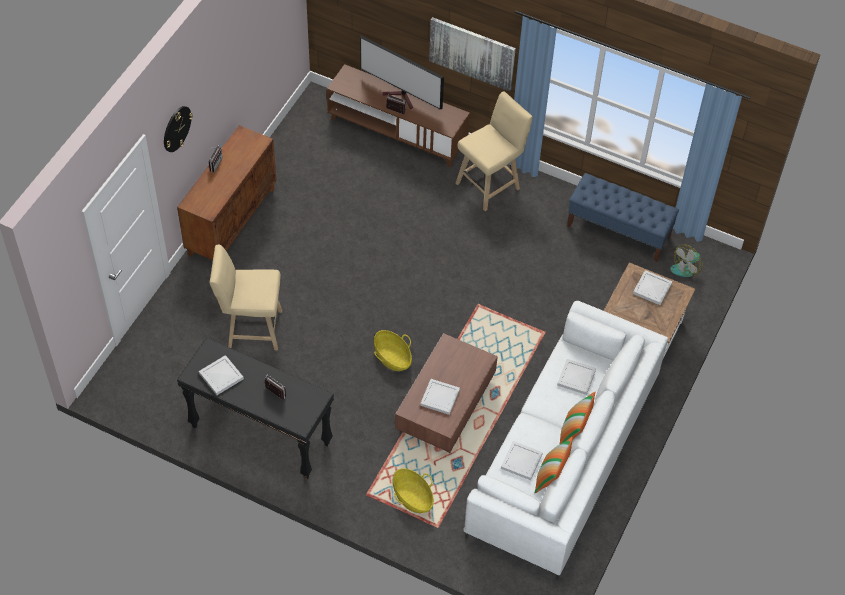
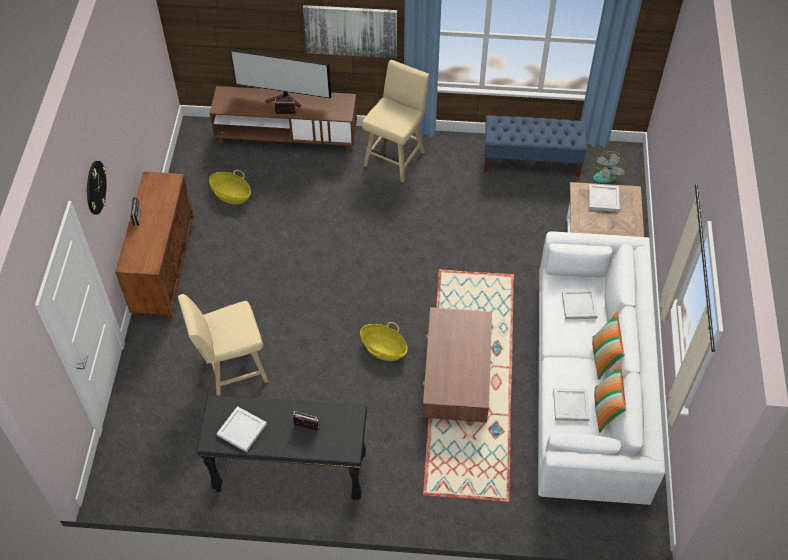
camera: 20 degrees left, 0 degrees up
(412, 497) = (469, 480): basket -> basket (231, 195)
(439, 398) = (457, 372): white tray -> none

